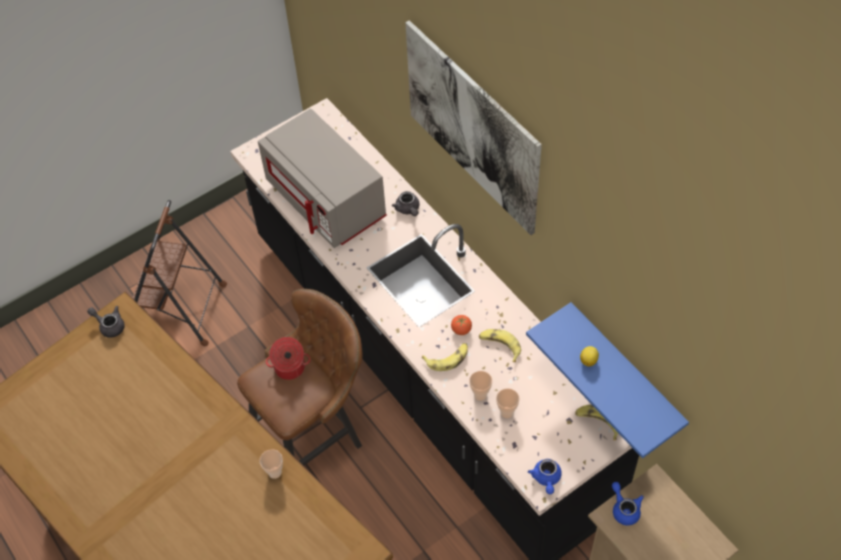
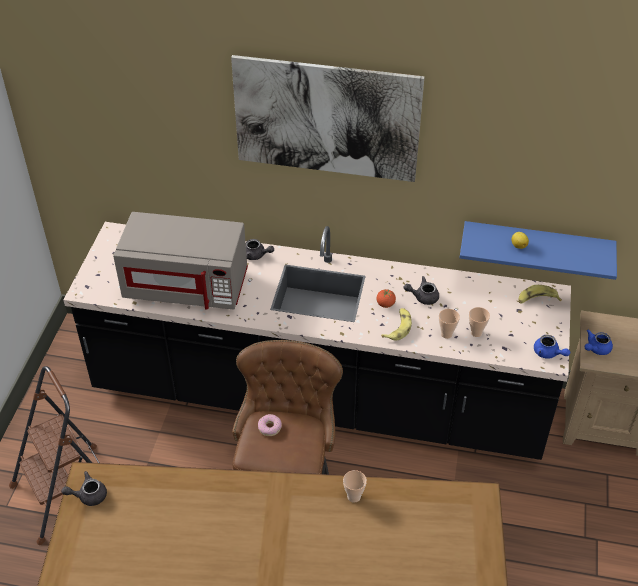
camera: 45 degrees left, 10 degrees down
(289, 368) = (269, 427): cooking pot -> donut
(500, 346) = (422, 297): banana -> grey teapot
(624, 509) = (596, 349): blue teapot -> blue teapot turned 60 degrees counterclockwise

